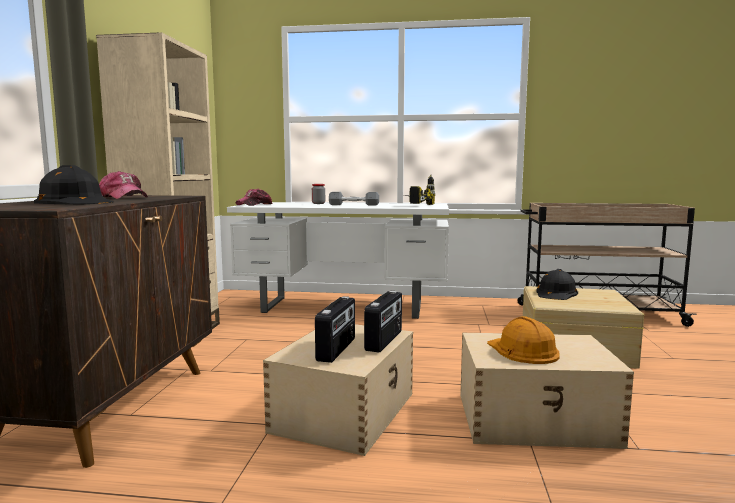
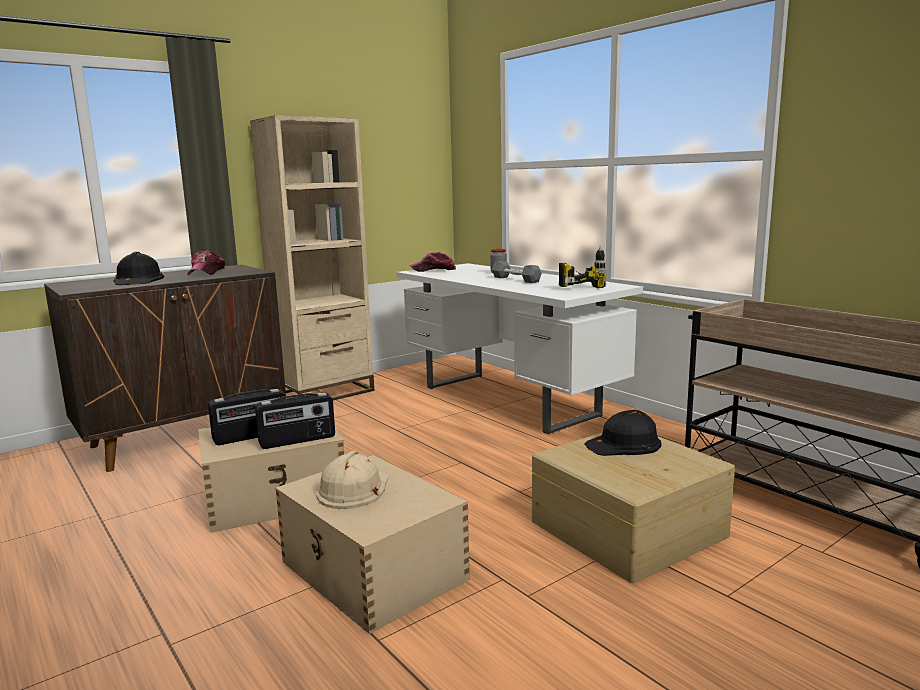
camera: 45 degrees right, 5 degrees up
(522, 350) = (353, 489): orange hard hat -> beige hard hat

